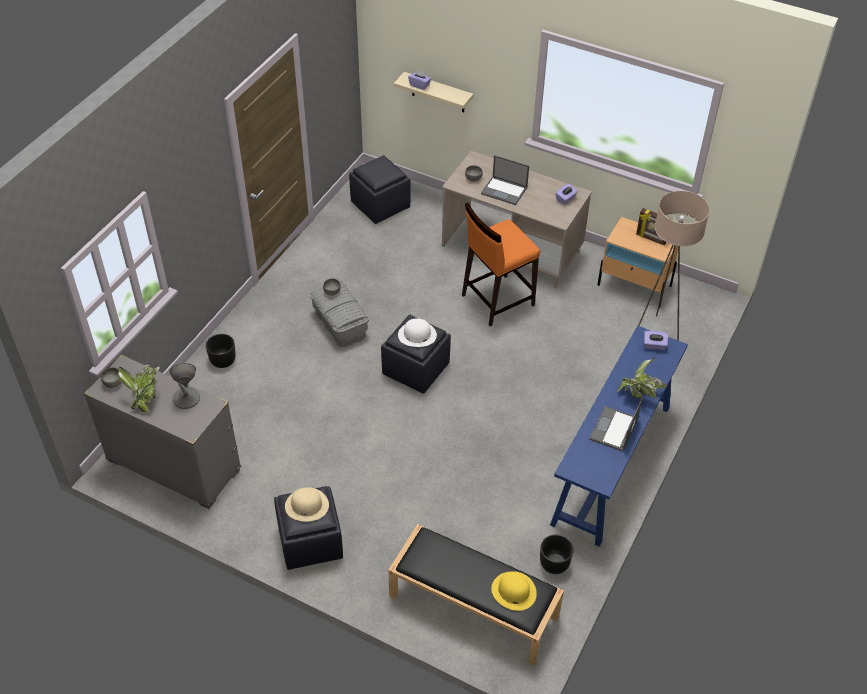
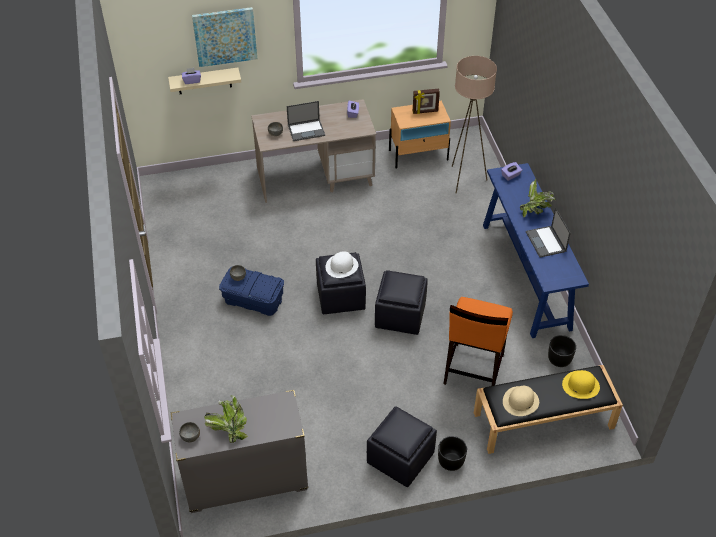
camera: 40 degrees left, 0 degrees up
(186, 398) = (260, 408): grey table lamp -> none
(223, 360) = (195, 381): black planter -> black planter (450, 461)
(307, 505) = (400, 427): beige hat -> beige hat (521, 401)
(340, 324) = (253, 300): grey storage box -> blue storage box
(379, 205) = (187, 199): black ottoman -> black ottoman (399, 316)
(465, 53) = (225, 36): none -> picture
(497, 300) = (343, 217): orange stool -> orange stool (473, 370)

